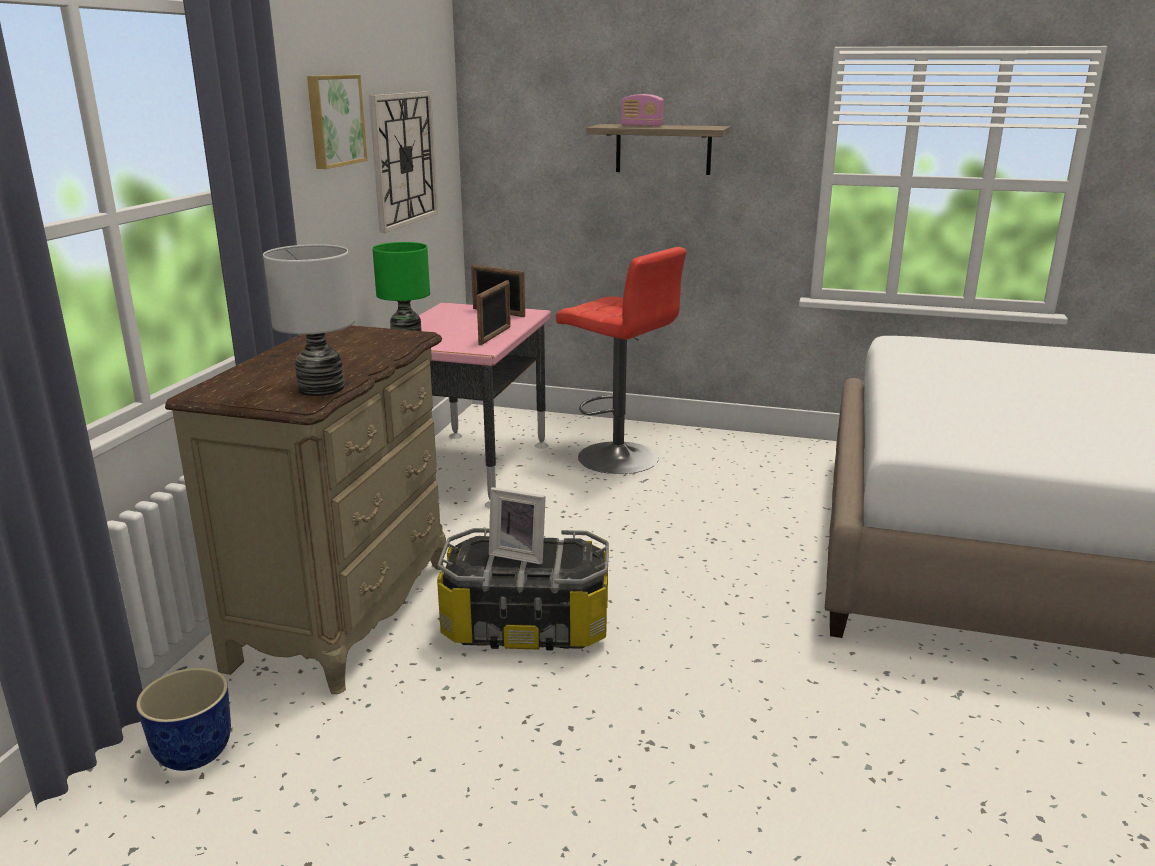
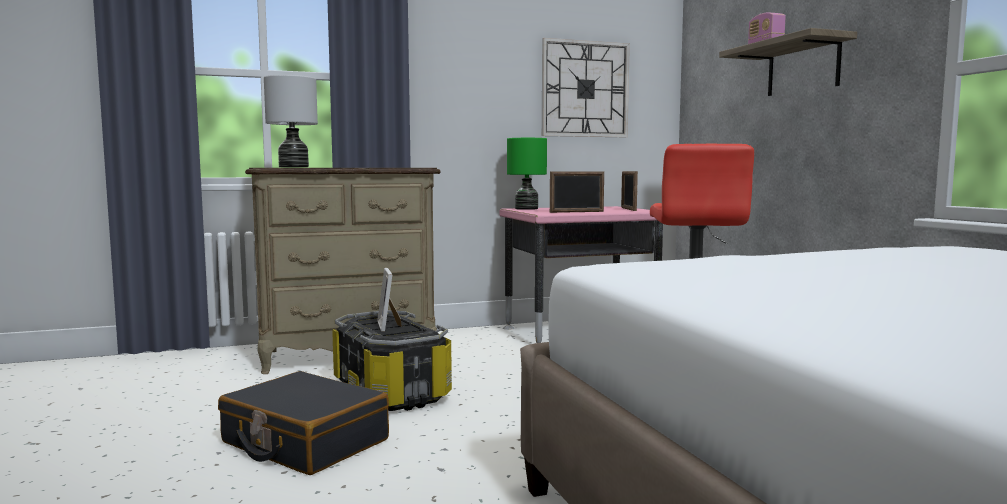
camera: 55 degrees right, 15 degrees down
(193, 754) = (183, 366): planter -> none
(334, 120) = (494, 50): picture -> none
(623, 716) = (304, 442): none -> black suitcase

